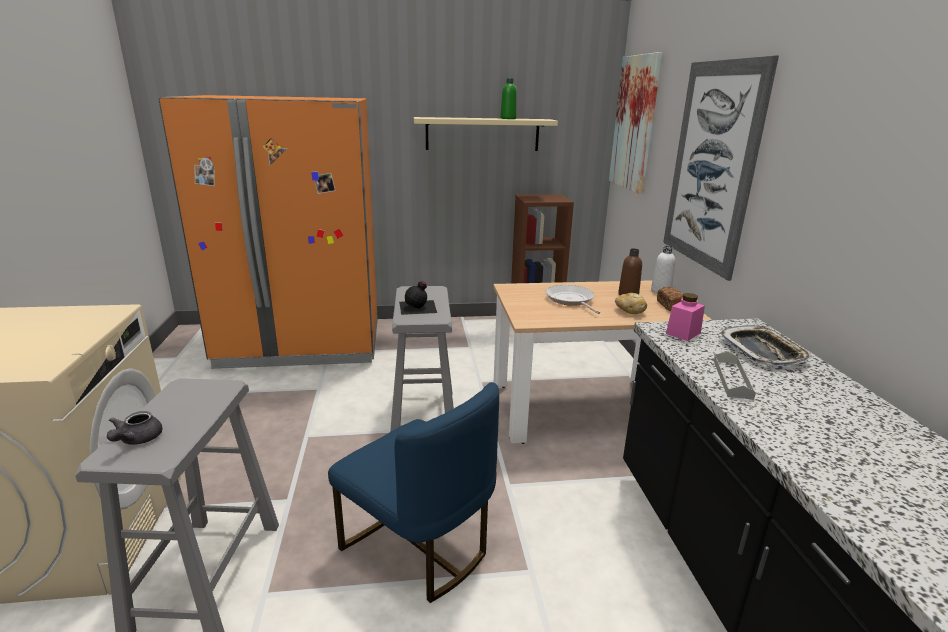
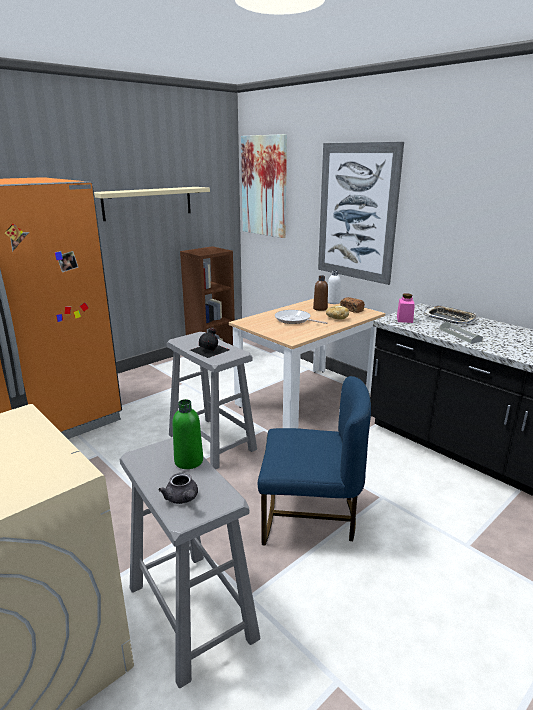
camera: 35 degrees left, 0 degrees up
(508, 118) = (169, 188): green bottle -> green bottle (188, 461)

